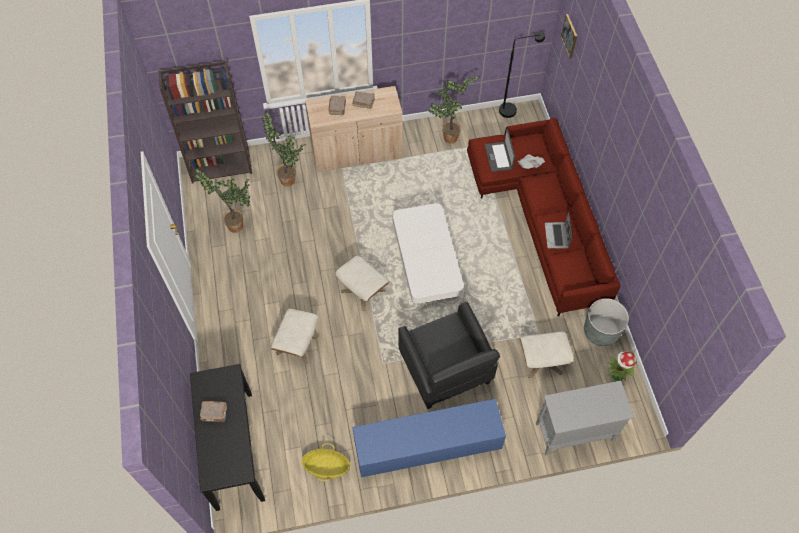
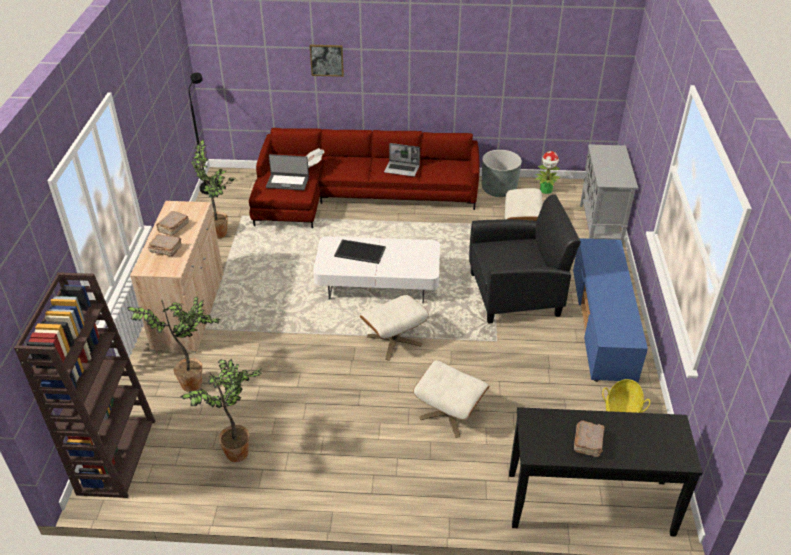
camera: 75 degrees left, 20 degrees down
(428, 234) = (359, 252): none -> tray
(569, 36) = (231, 40): picture -> picture (327, 60)

